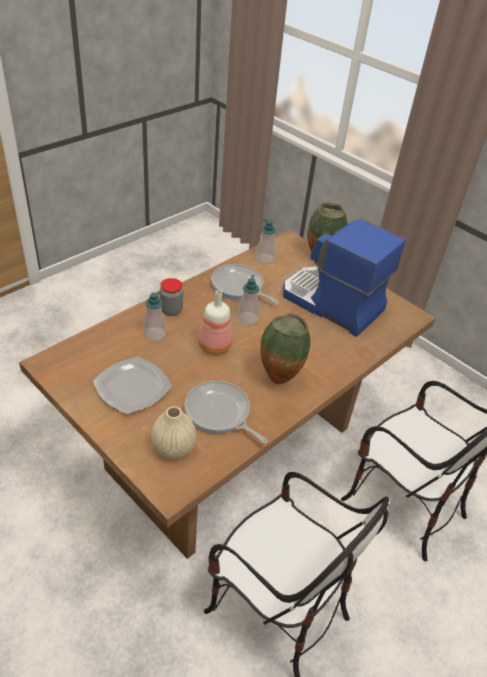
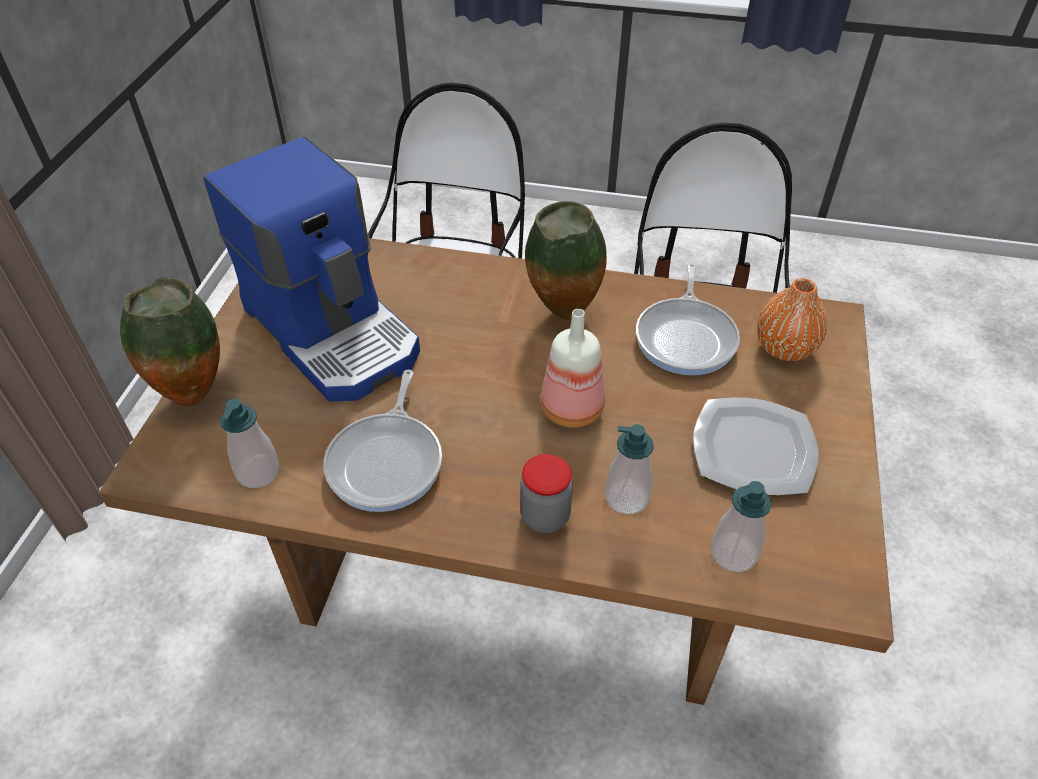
camera: 120 degrees left, 5 degrees up
(173, 448) = (784, 348): beige vase -> orange vase
(247, 319) = (468, 405): soap dispenser -> soap dispenser (733, 553)
(331, 303) = (335, 331): coffee machine -> coffee machine turned 45 degrees counterclockwise

